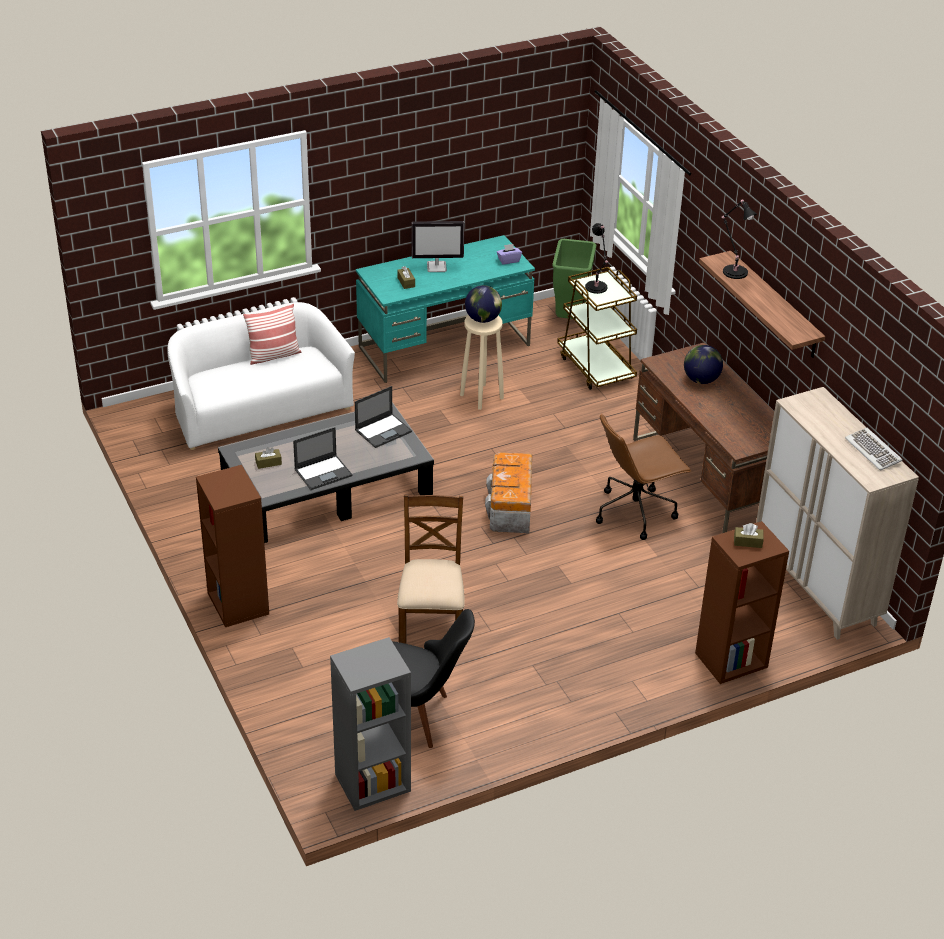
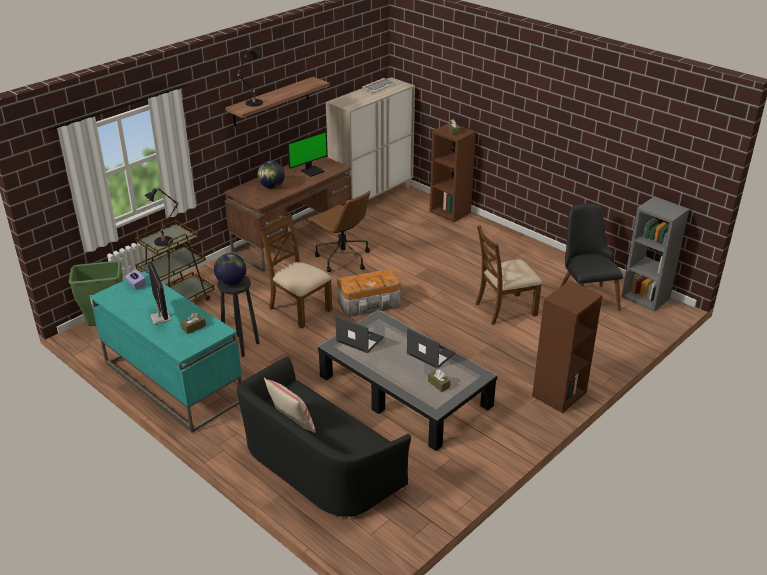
camera: 110 degrees left, 5 degrees down
(259, 408) = (318, 465): white sofa -> black sofa
(481, 397) = (241, 346): beige stool -> black stool
(531, 450) = (299, 309): none -> brown chair
(737, 422) = (312, 171): none -> monitor

